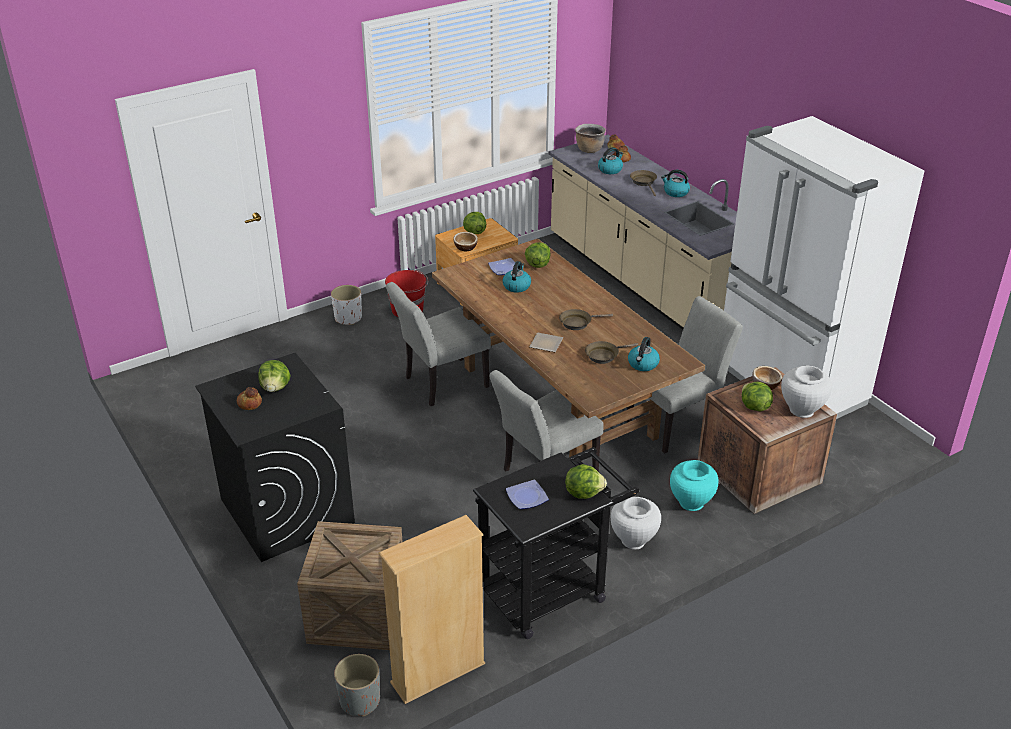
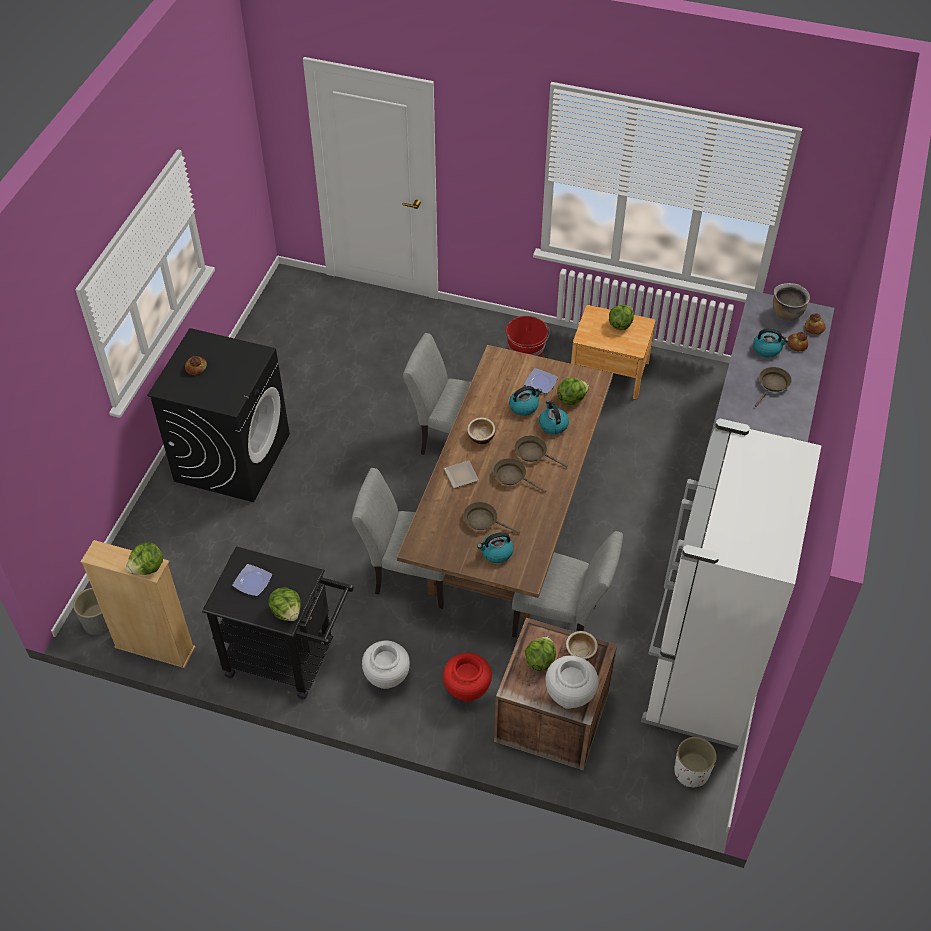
camera: 50 degrees right, 15 degrees up
(275, 388) = (225, 368): lettuce -> lettuce (148, 568)
(348, 318) = (475, 330): white planter -> white planter (691, 772)
(357, 614) = (171, 566): crate -> none
(465, 247) = (590, 335): bowl -> bowl (481, 437)
(567, 303) = (533, 453): none -> brown frying pan
(675, 192) = (781, 416): kettle -> kettle (553, 425)
(691, 503) = (467, 690): turquoise vase -> red vase

